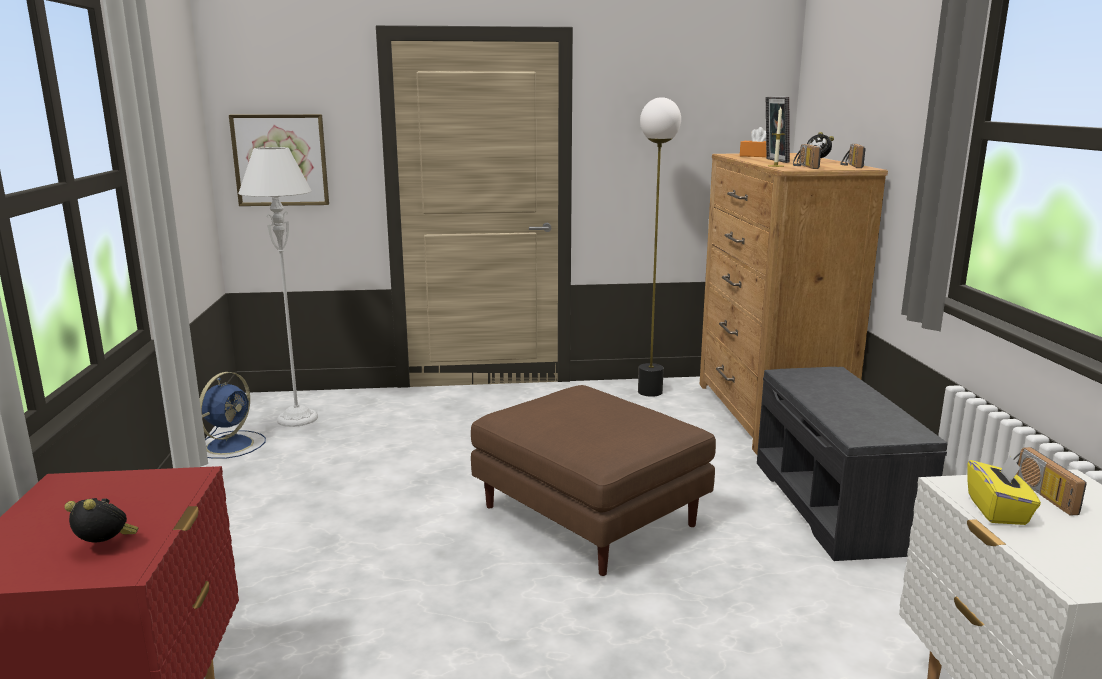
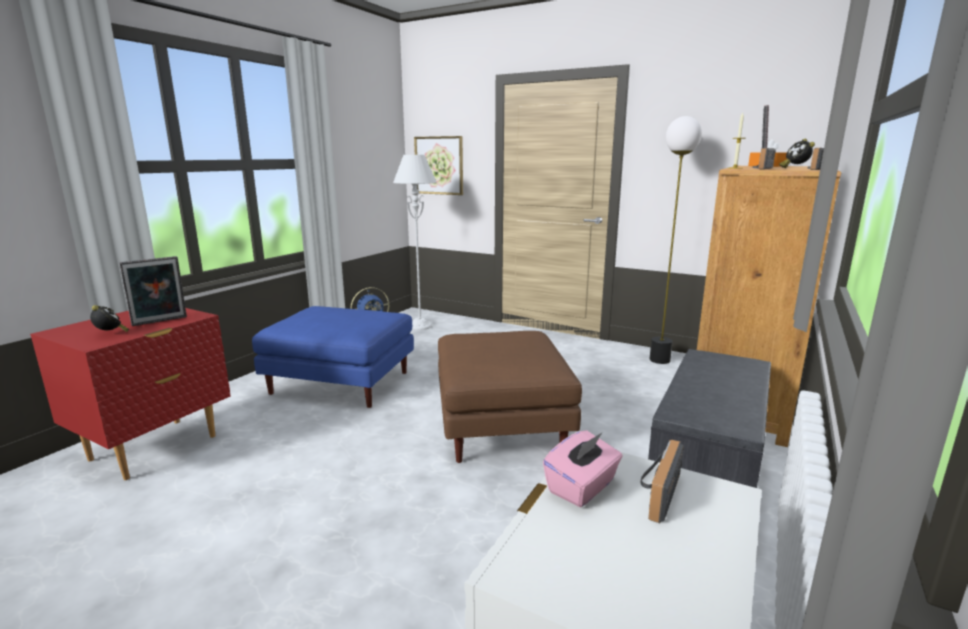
camera: 35 degrees right, 0 degrees up
(145, 502) = (160, 321): none -> picture frame
(303, 532) = (342, 382): none -> blue ottoman
(998, 510) = (582, 487): yellow tissue box -> pink tissue box

